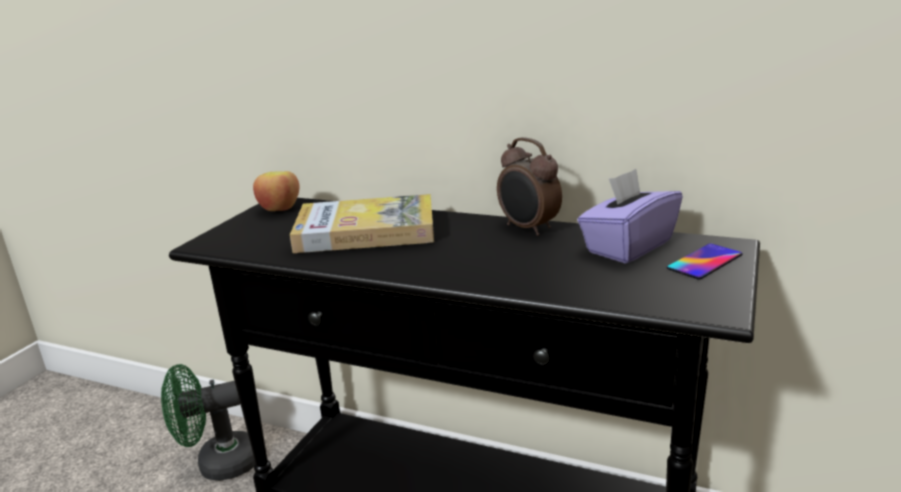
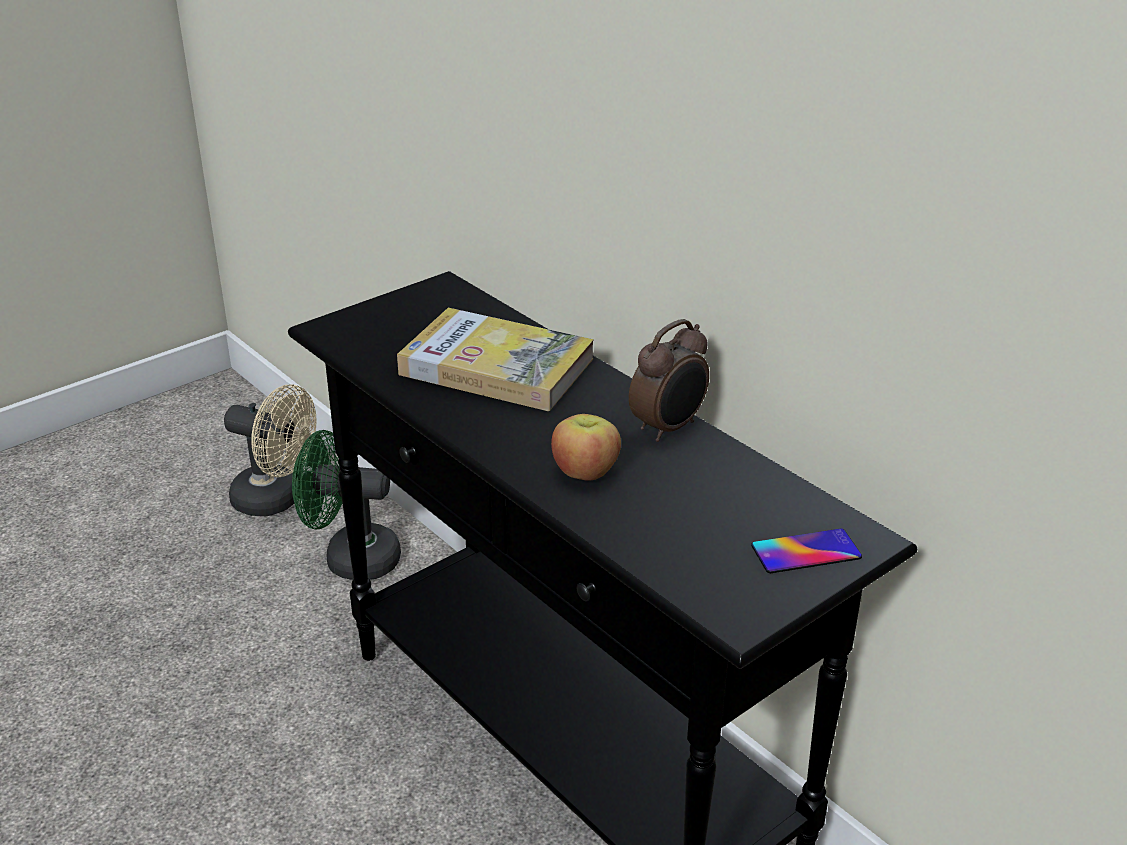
camera: 25 degrees right, 10 degrees up
(133, 445) = (277, 500): none -> beige fan
(280, 208) = (437, 297): apple -> apple (585, 471)
(528, 229) = (669, 428): alarm clock -> alarm clock turned 120 degrees counterclockwise
(628, 246) = (748, 497): purple tissue box -> none

